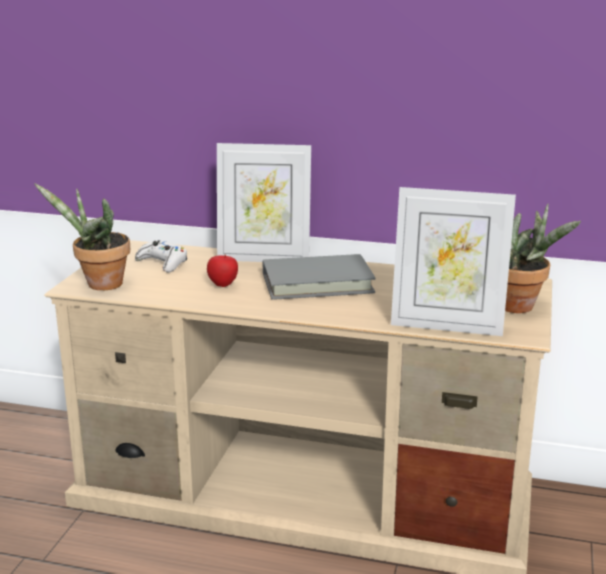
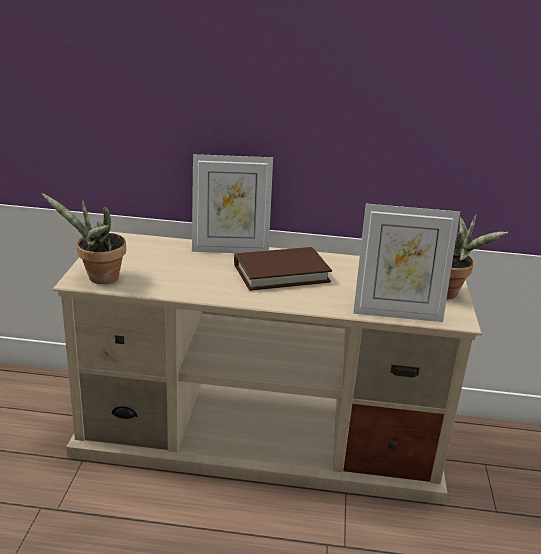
camera: 10 degrees left, 5 degrees up
(162, 263) = (146, 255): white game controller -> none
(223, 285) = (205, 277): apple -> none
(317, 283) = (281, 273): grey book -> brown book

